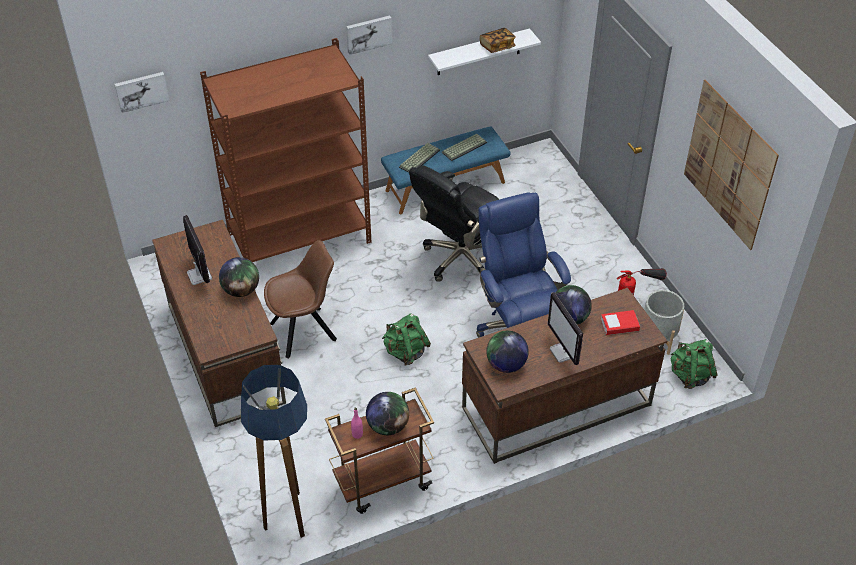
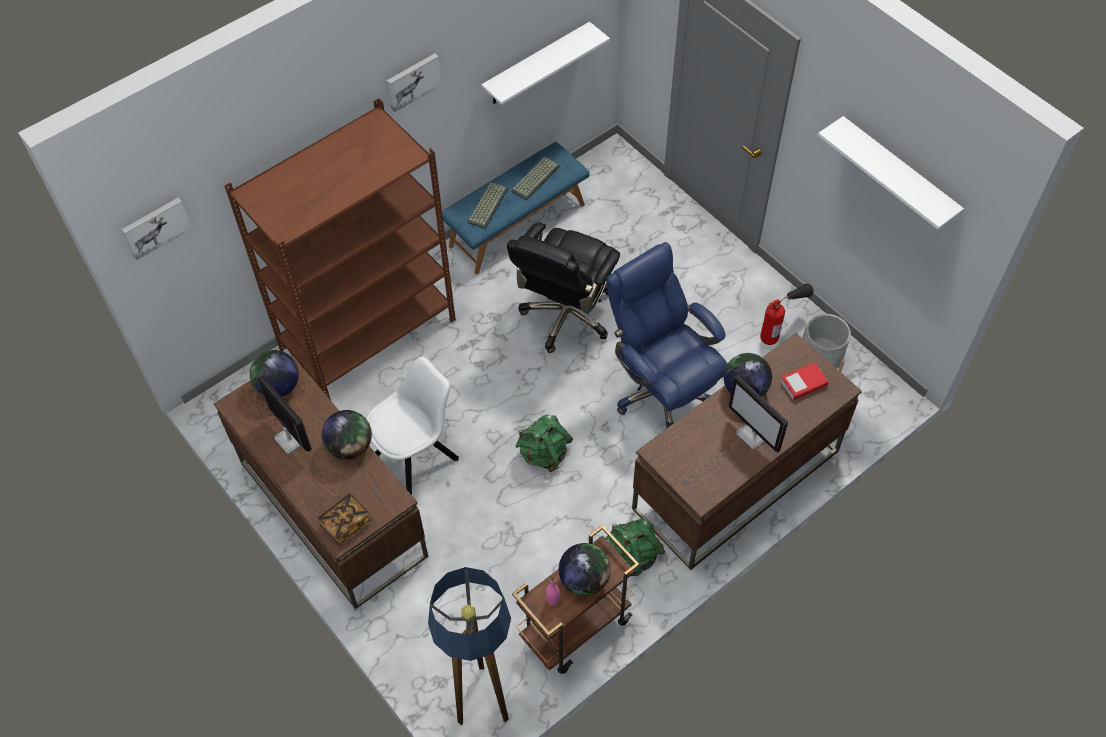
camera: 15 degrees left, 10 degrees up
(304, 332) = (416, 457): brown chair -> white chair
(497, 46) = (560, 55): book -> book (345, 524)
(506, 364) = (694, 467): globe -> globe (278, 386)
(690, 375) = (867, 404): green backpack -> green backpack (633, 555)
(729, 164) = (897, 174): picture -> white shelf

